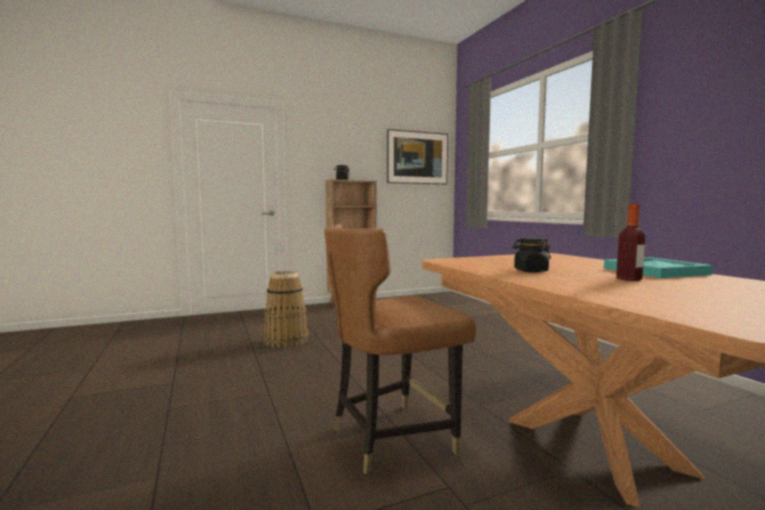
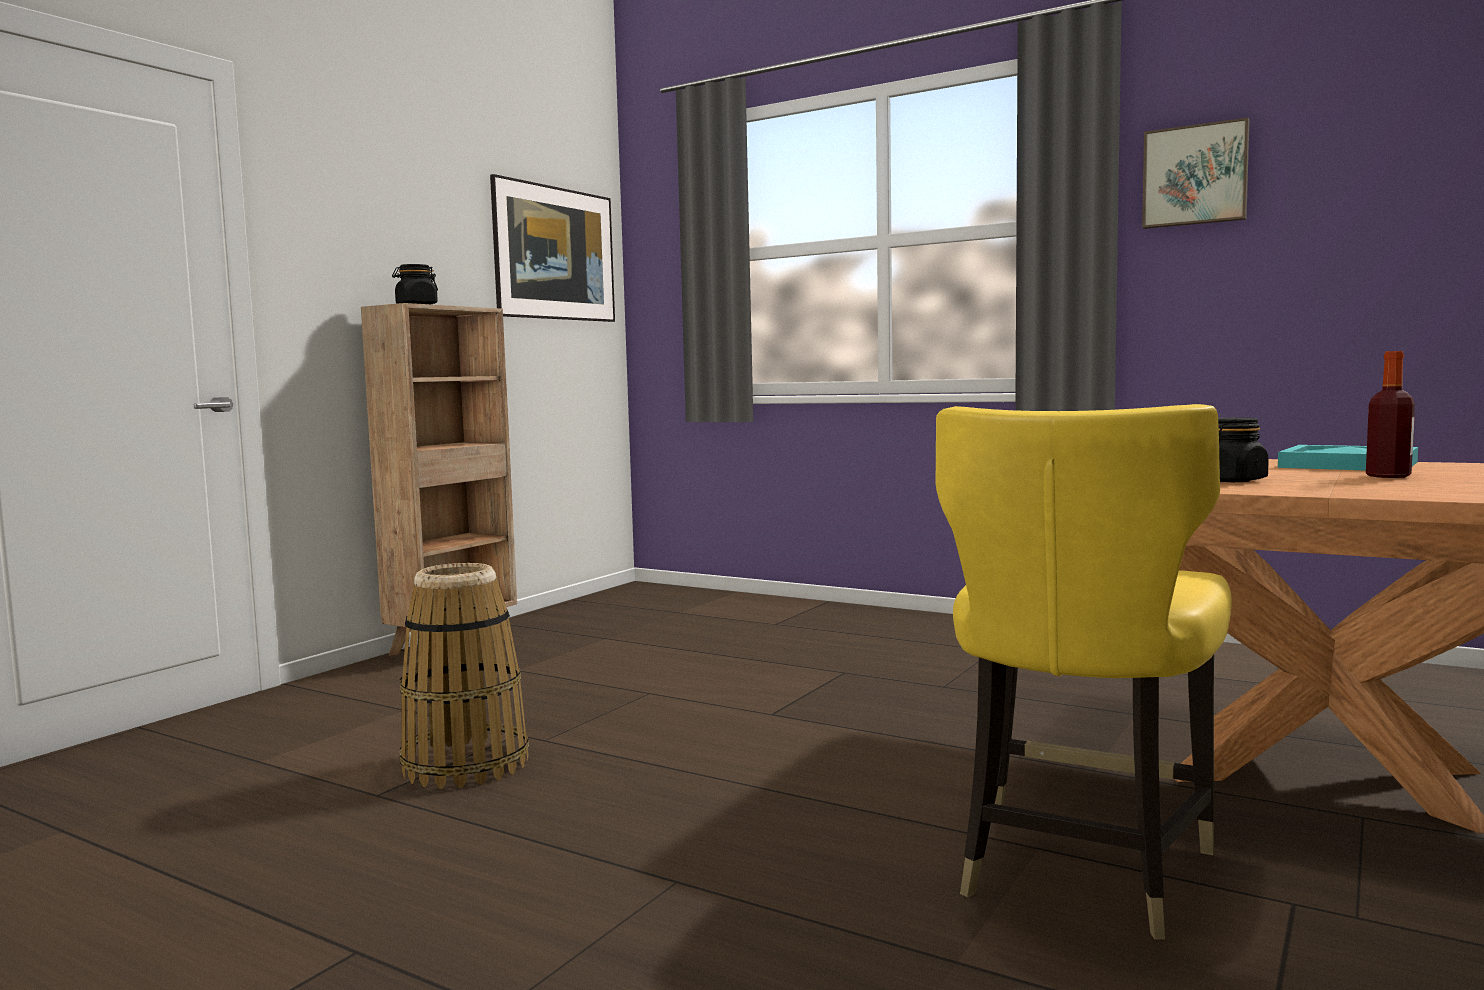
camera: 35 degrees left, 0 degrees up
(392, 437) = (1078, 869): brown chair -> yellow chair
(685, 99) = (1195, 175): none -> picture

